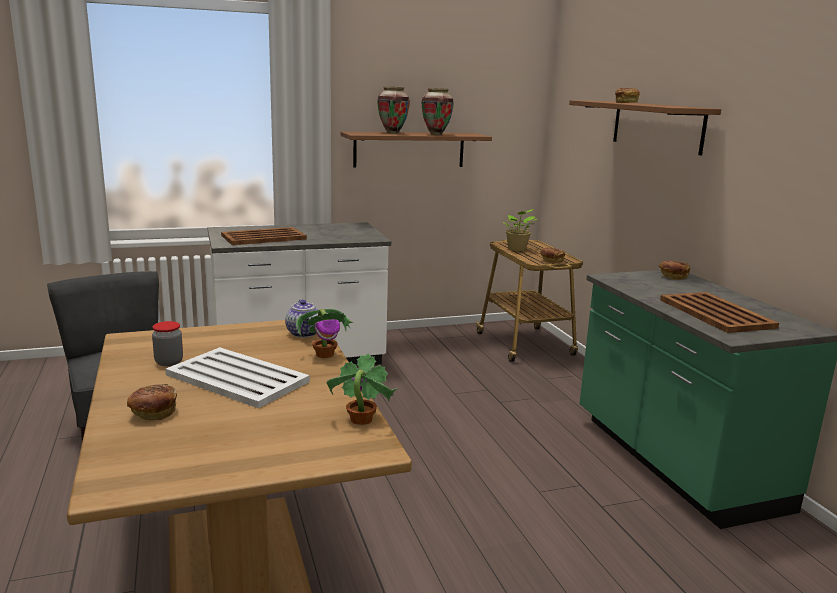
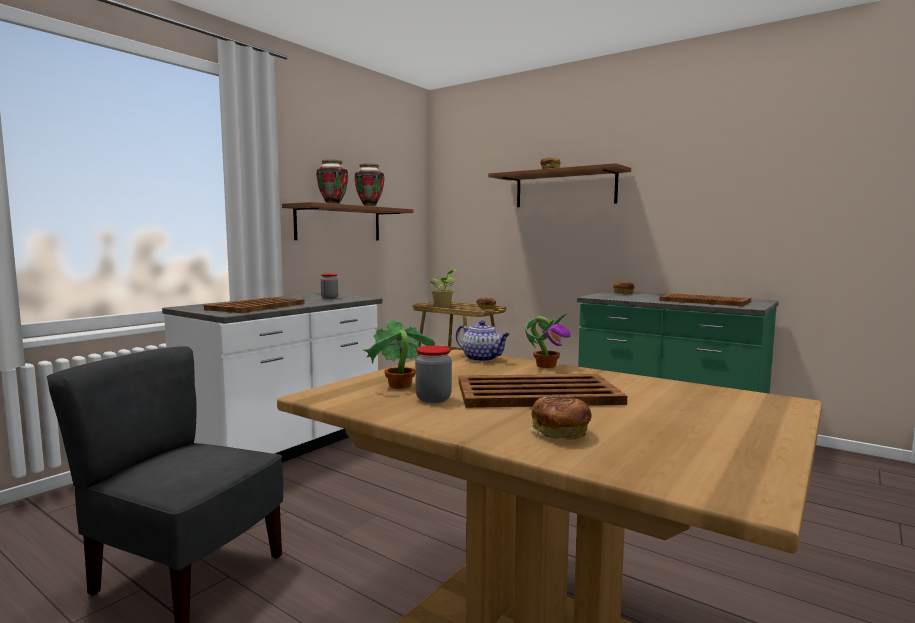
camera: 35 degrees left, 10 degrees down
(236, 378) = (535, 393): white tray -> brown tray
(348, 233) = (329, 298): none -> jar
(360, 420) = (713, 390): potted plant -> potted plant (399, 386)

